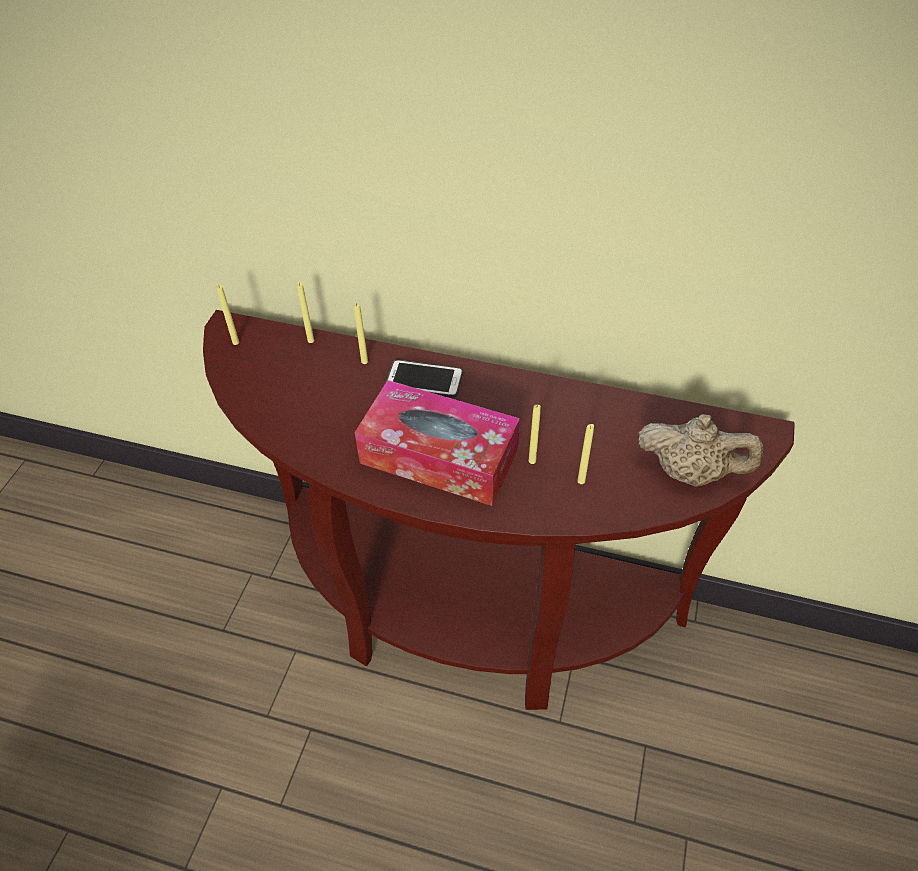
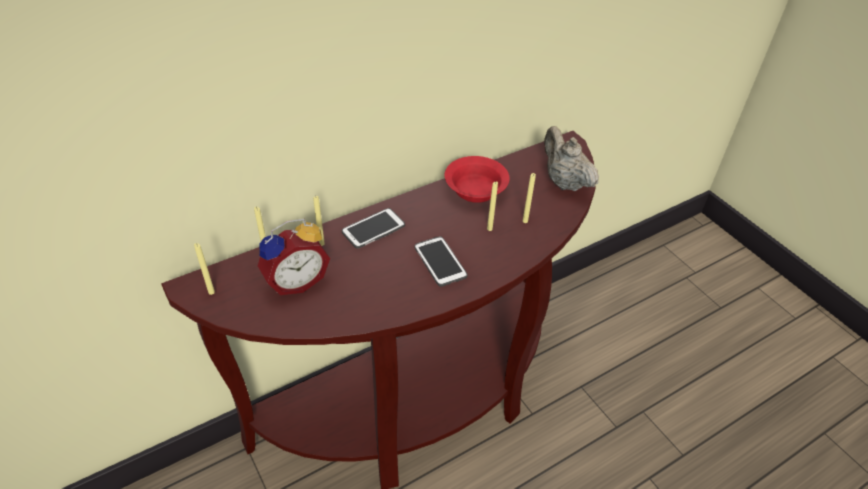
camera: 50 degrees left, 5 degrees down
(302, 379) = (295, 281): none -> alarm clock
(439, 456) = (440, 262): tissue box -> phone
(574, 409) = (474, 189): none -> red bowl
(690, 472) = (564, 182): beige teapot -> beige teapot turned 90 degrees counterclockwise

